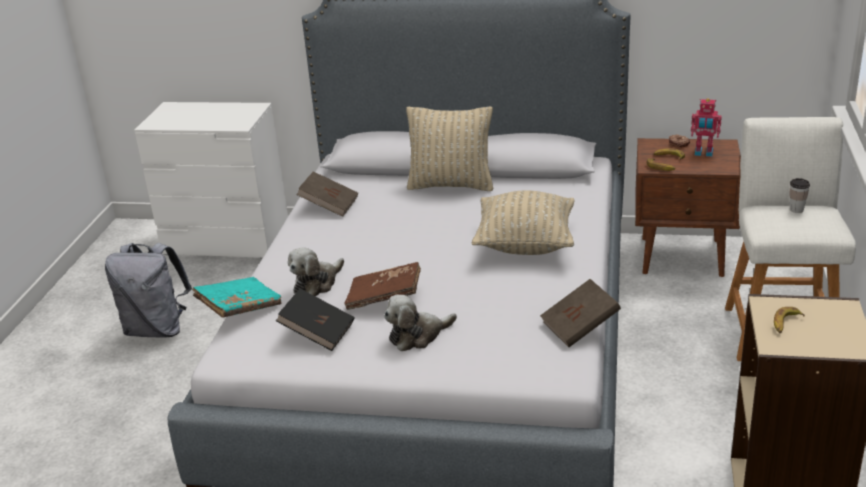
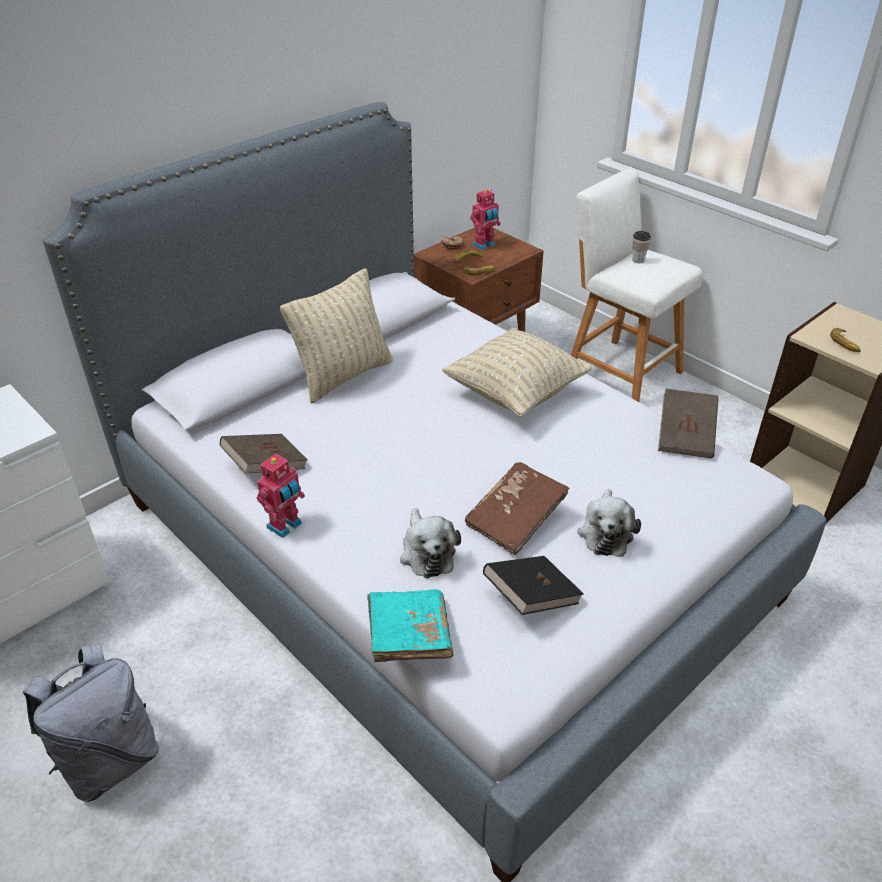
camera: 55 degrees left, 10 degrees up
(287, 235) = (286, 526): none -> toy robot

